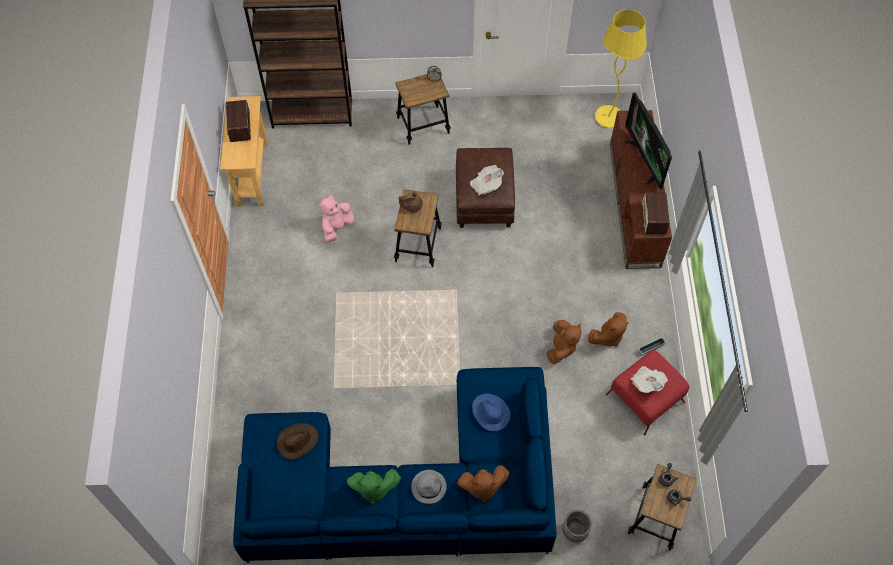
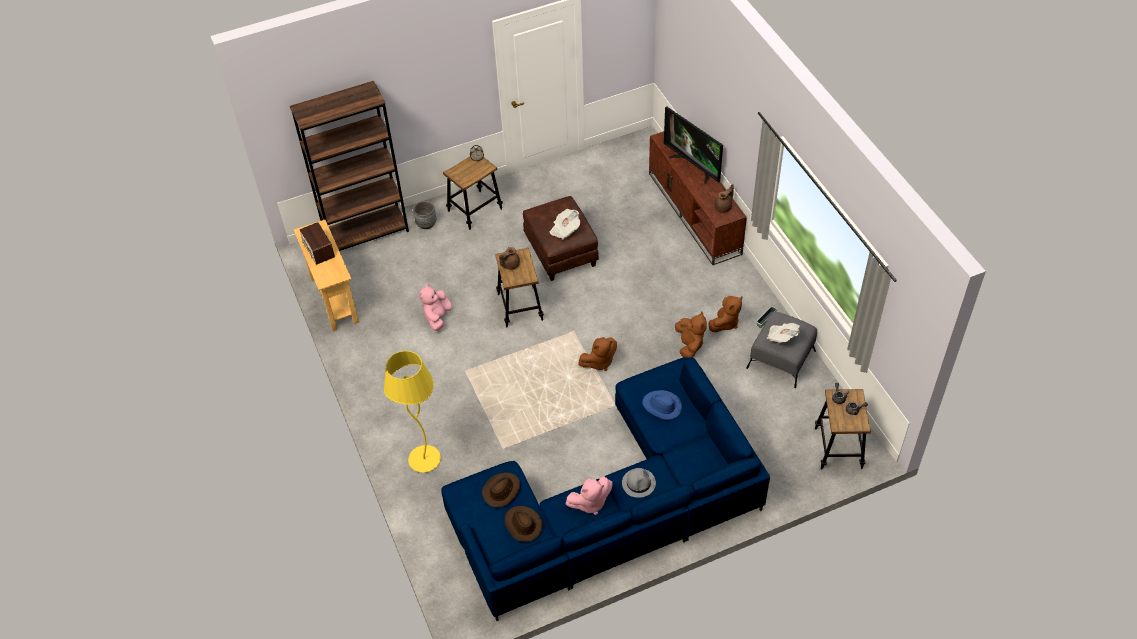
camera: 20 degrees left, 10 degrees down
(300, 485) = (523, 525): none -> brown hat
(373, 488) = (590, 503): green plush toy -> pink plush toy
(482, 486) = (685, 466): brown plush toy -> brown plush toy (599, 362)
(575, 531) = (775, 484): grey planter -> grey planter (426, 224)
(608, 118) = (637, 153): yellow floor lamp -> yellow floor lamp (424, 460)
(644, 398) = (780, 359): red ottoman -> grey ottoman
(653, 218) = (723, 207): radio -> brown teapot

